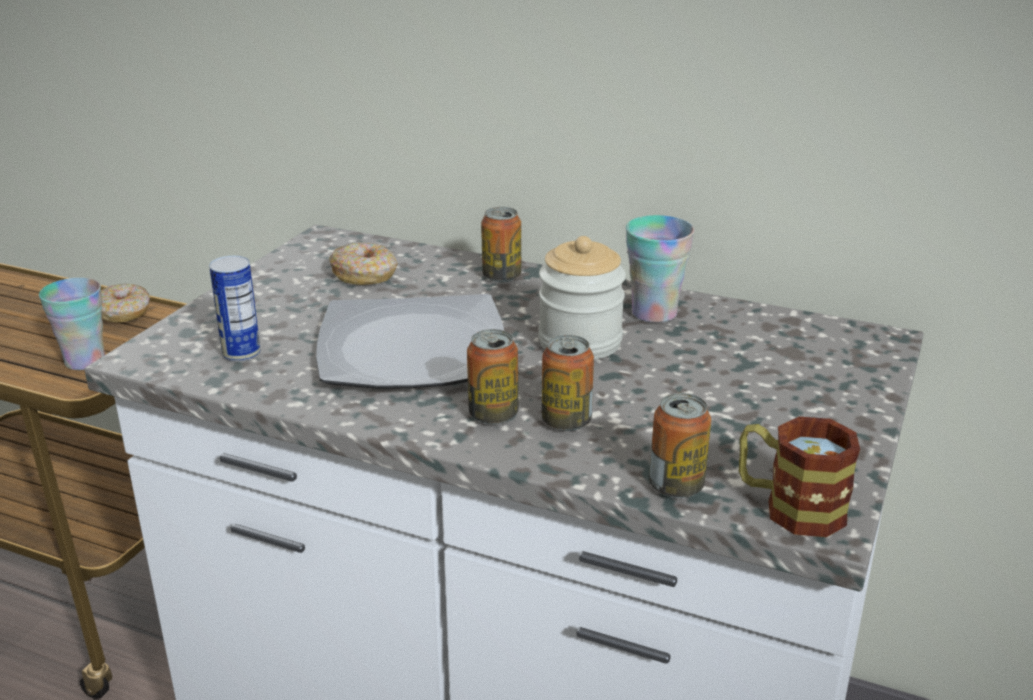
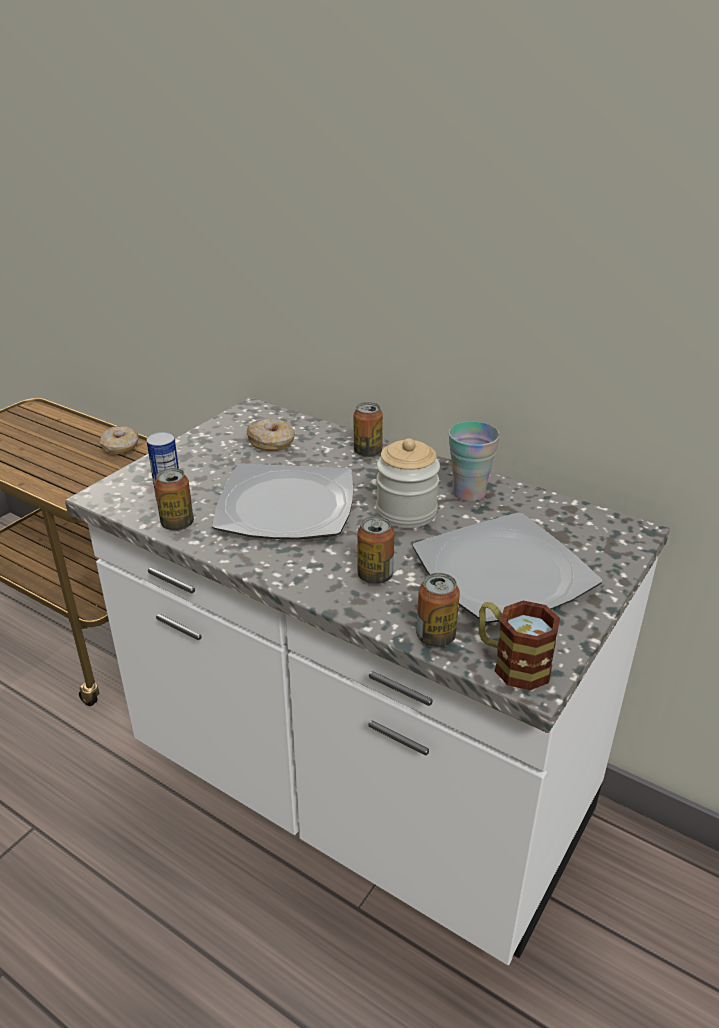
camera: 10 degrees right, 5 degrees up
(85, 361) = (87, 482): cup -> none
(493, 414) = (325, 565): can -> can (177, 524)
(735, 403) = (502, 574): none -> plate

